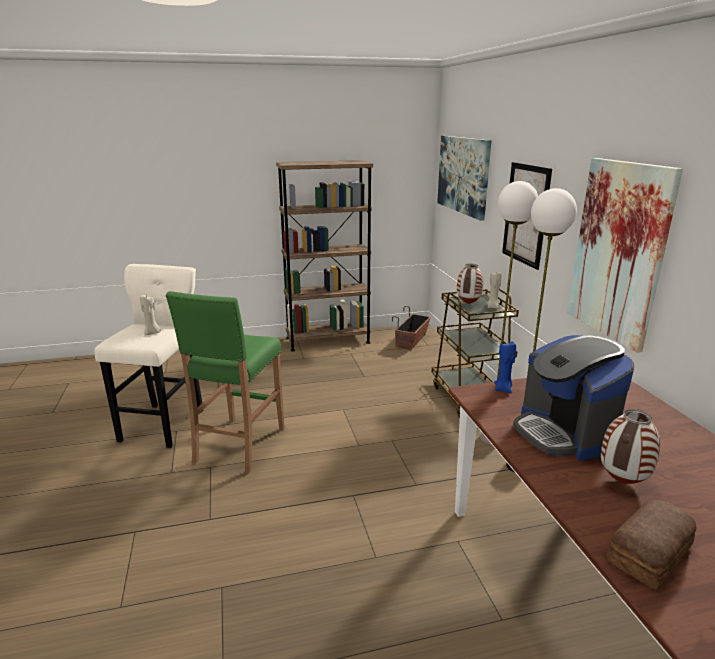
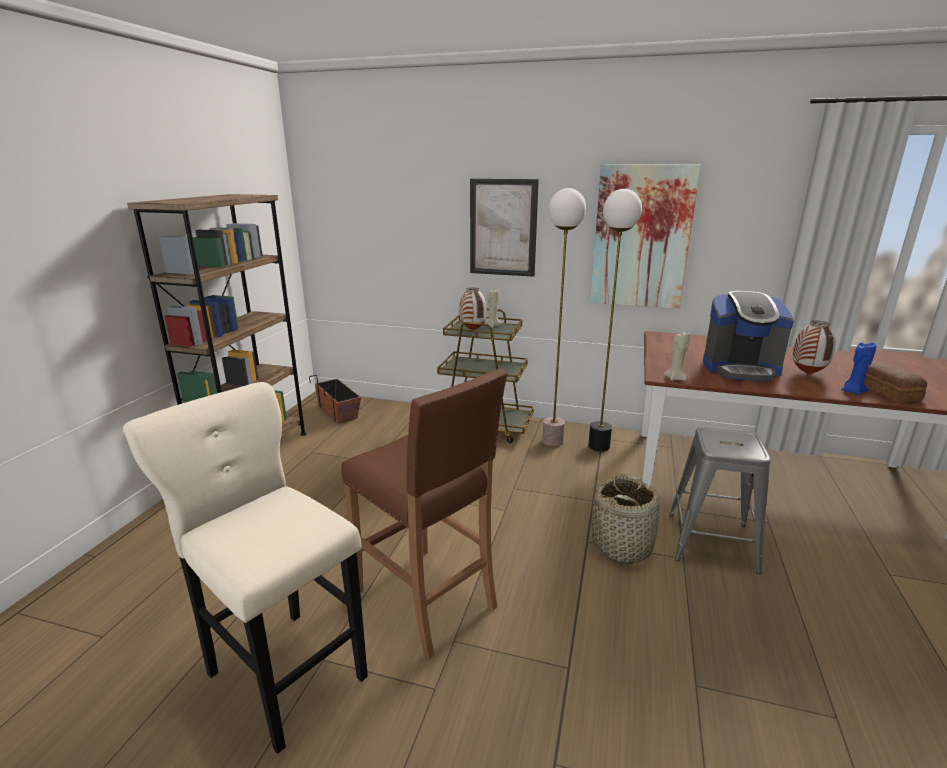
camera: 60 degrees left, 0 degrees up
(152, 333) = (280, 515): beige candle -> beige candle (675, 378)
(239, 445) = (426, 599): green stool -> brown stool
(363, 516) = (622, 545): none -> basket
(418, 574) = (711, 542): none -> grey stool
(463, 175) = (366, 202): picture -> none
(503, 389) = (661, 365): blue candle -> blue candle (852, 391)

